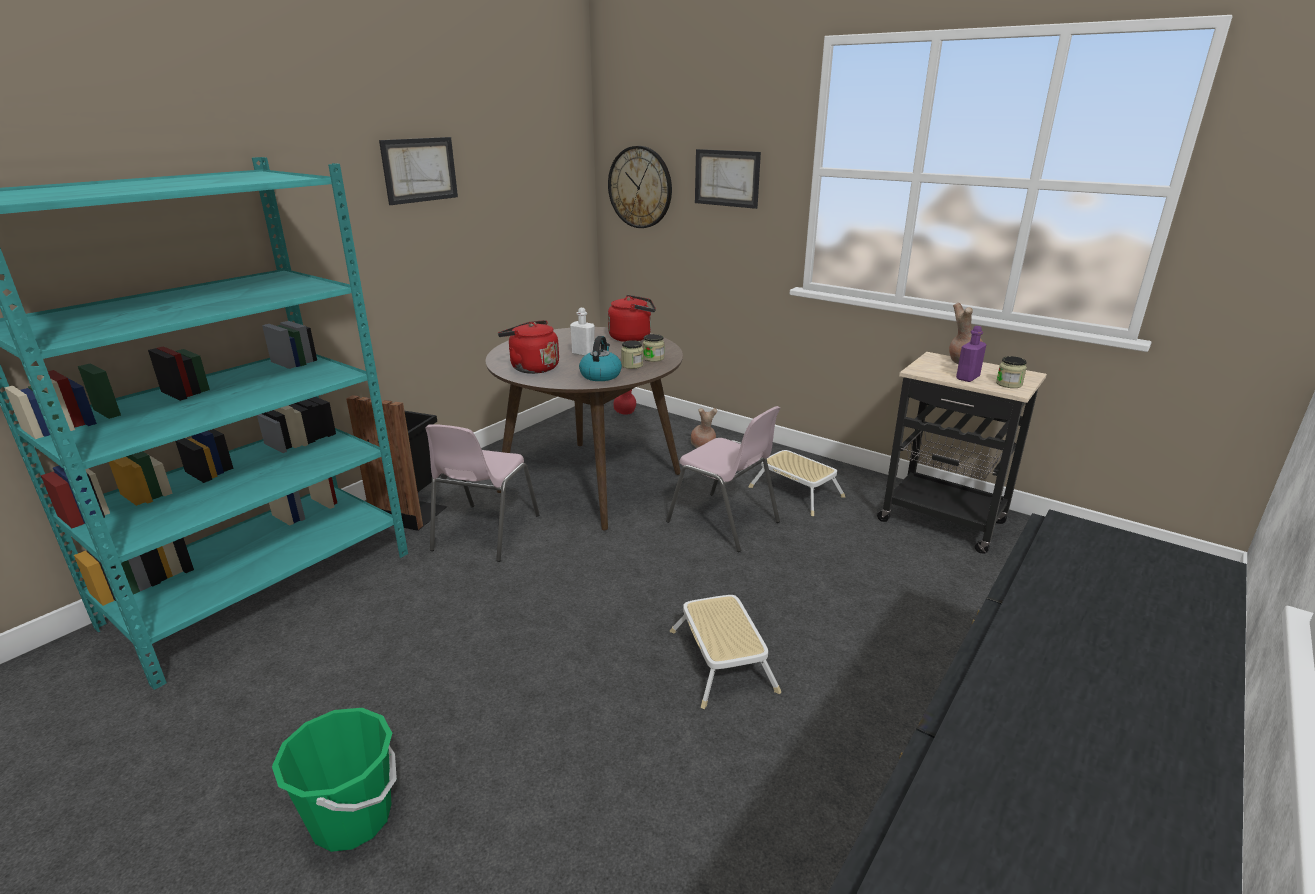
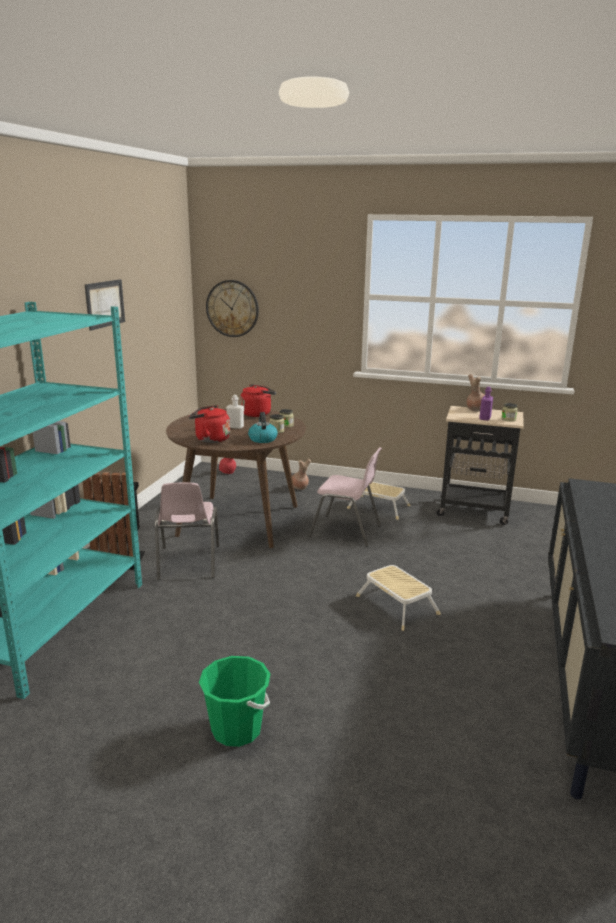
camera: 20 degrees left, 5 degrees down
(727, 178) = (301, 301): picture -> none

